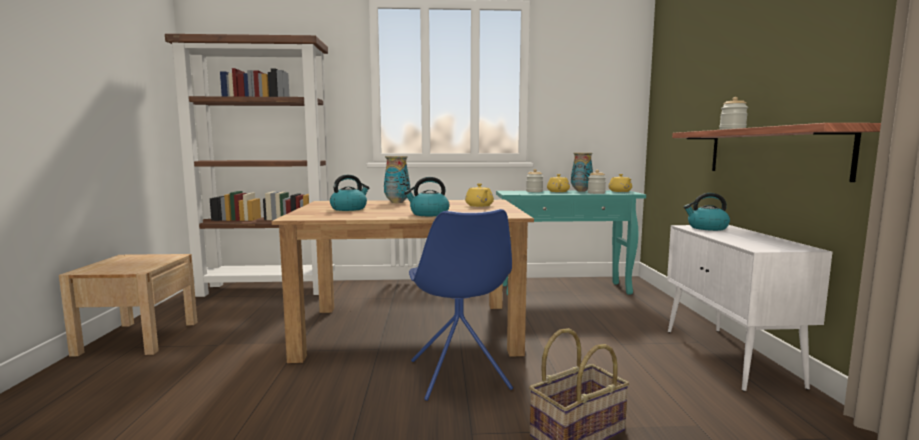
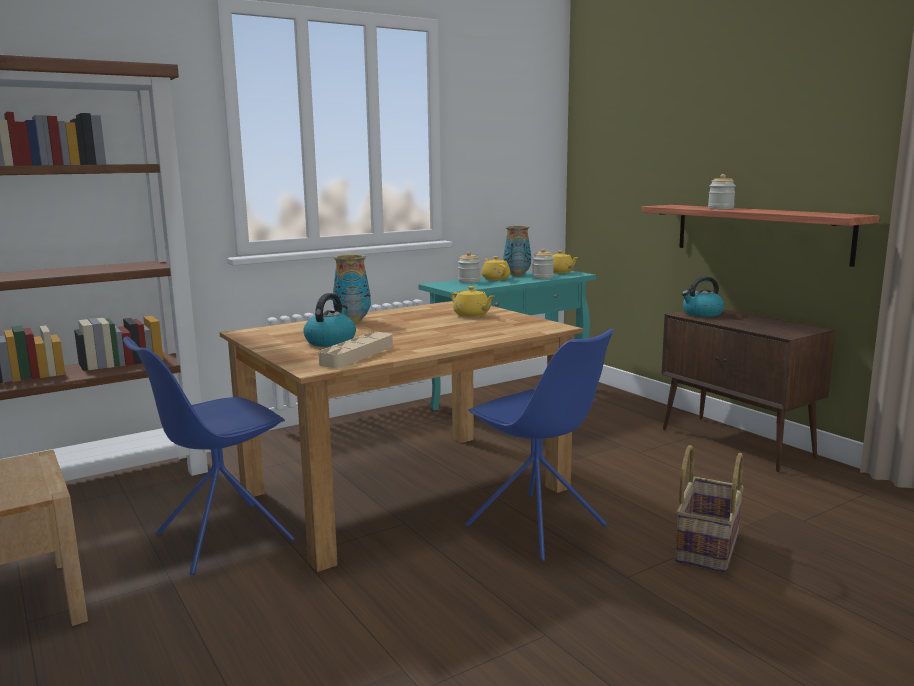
camera: 30 degrees left, 5 degrees up
(273, 330) = (221, 538): none -> blue chair
(339, 215) = (357, 355): none -> beige tray
(428, 214) = (460, 337): kettle -> none
(730, 357) = (737, 443): white cabinet -> brown cabinet

